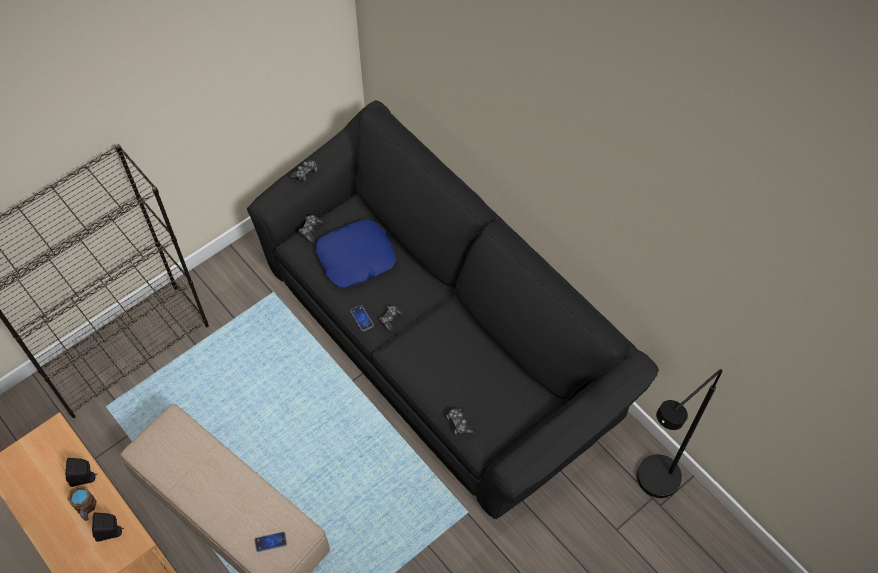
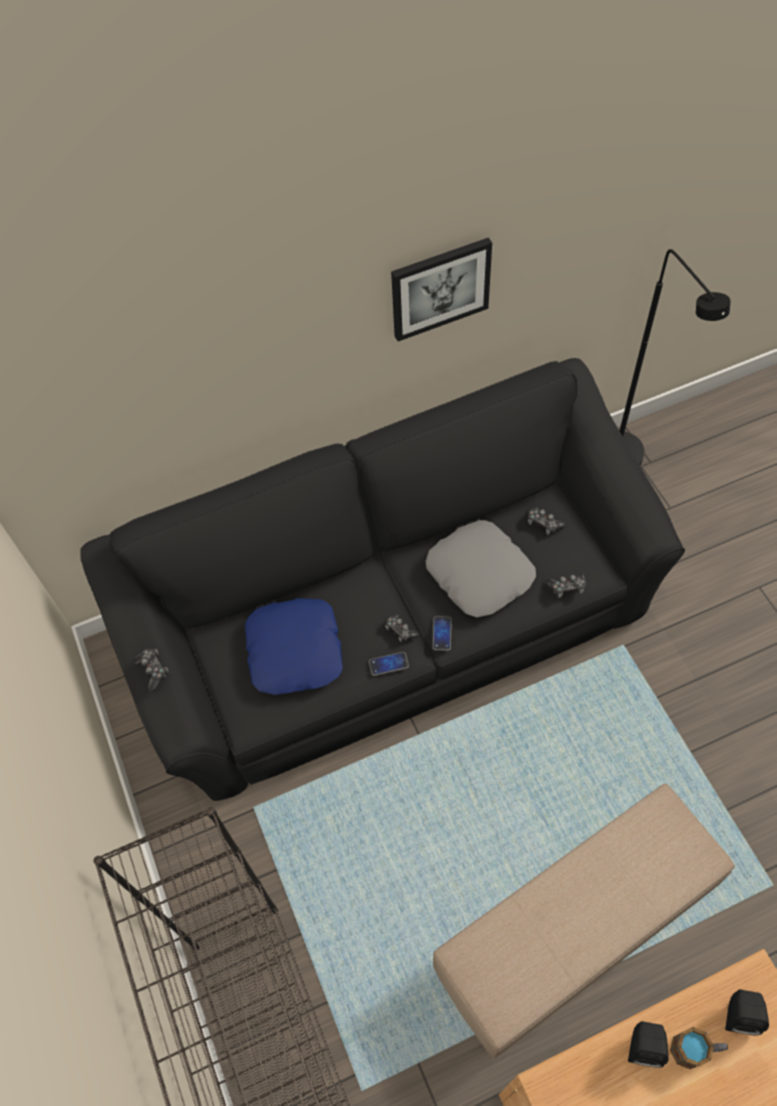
camera: 70 degrees left, 0 degrees up
(270, 542) = (671, 852): phone -> phone (442, 633)
(311, 230) = (230, 698): game controller -> game controller (543, 524)
(454, 360) = (480, 573): none -> grey pillow
(590, 205) = (440, 288): none -> picture

